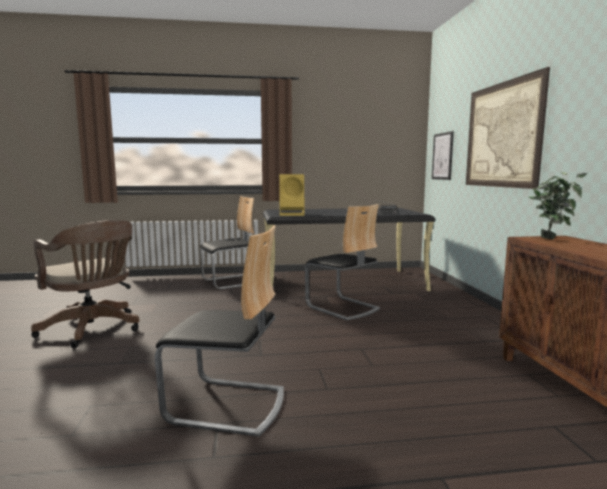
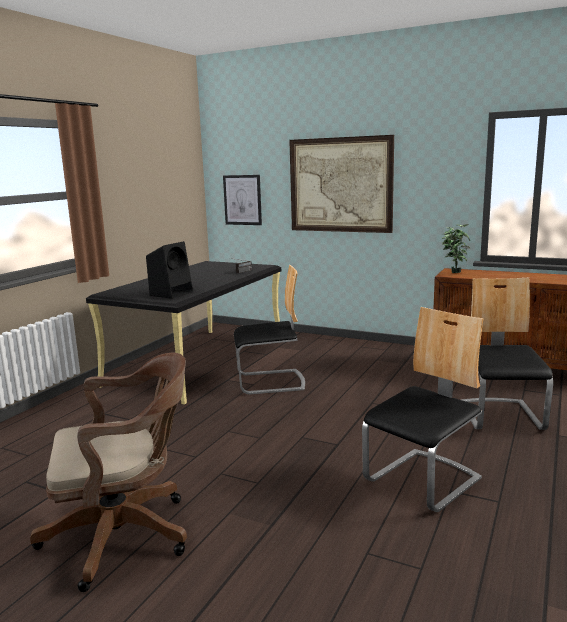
camera: 55 degrees left, 5 degrees up
(231, 282) = (84, 410): chair -> chair (501, 416)
(292, 214) = (172, 293): yellow speaker -> black speaker

